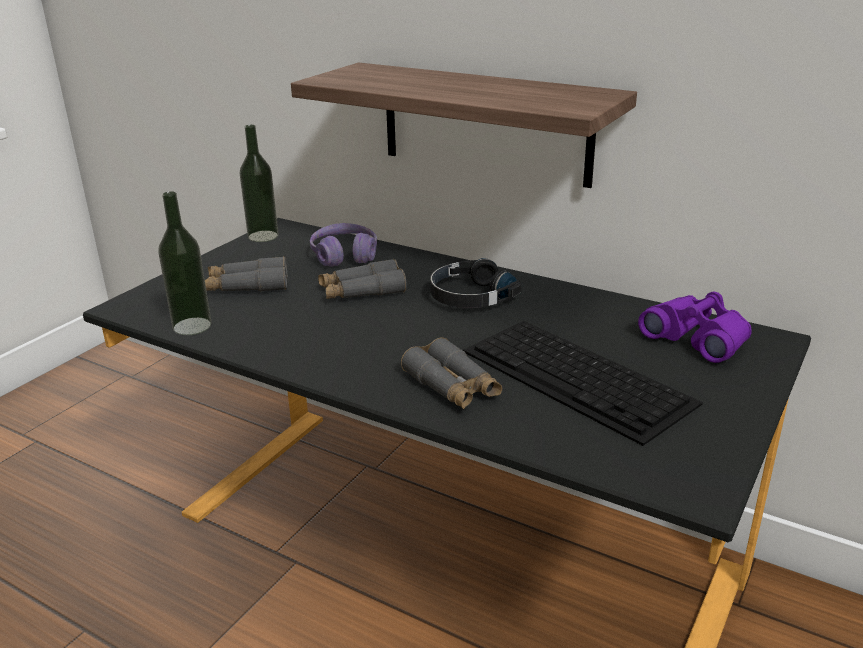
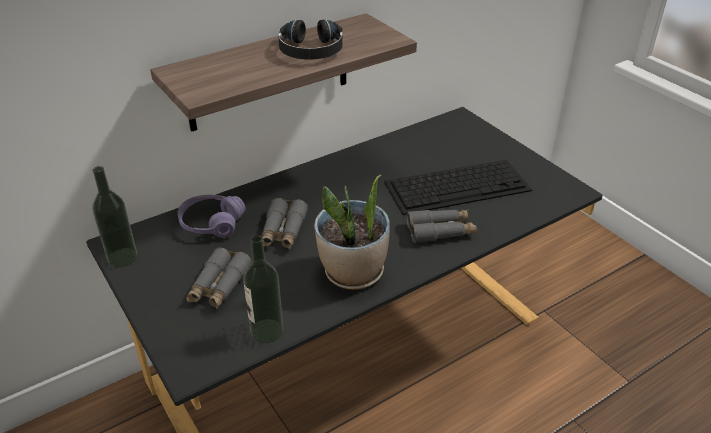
camera: 65 degrees left, 10 degrees up
(317, 348) = (353, 273): none -> potted plant
(470, 296) = (332, 189): black headphones -> black headphones (311, 50)
(697, 339) = (444, 136): purple binoculars -> none

